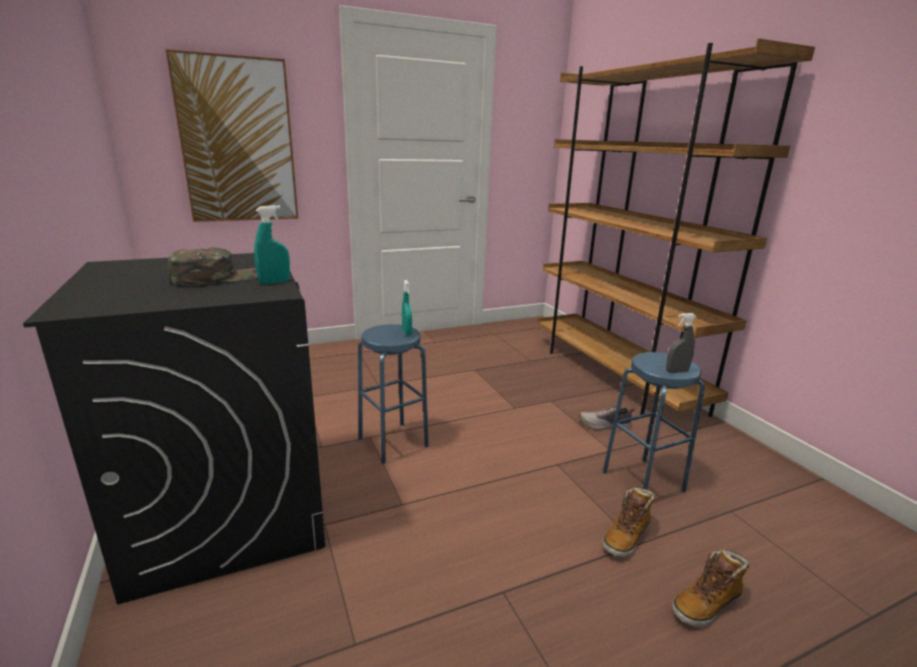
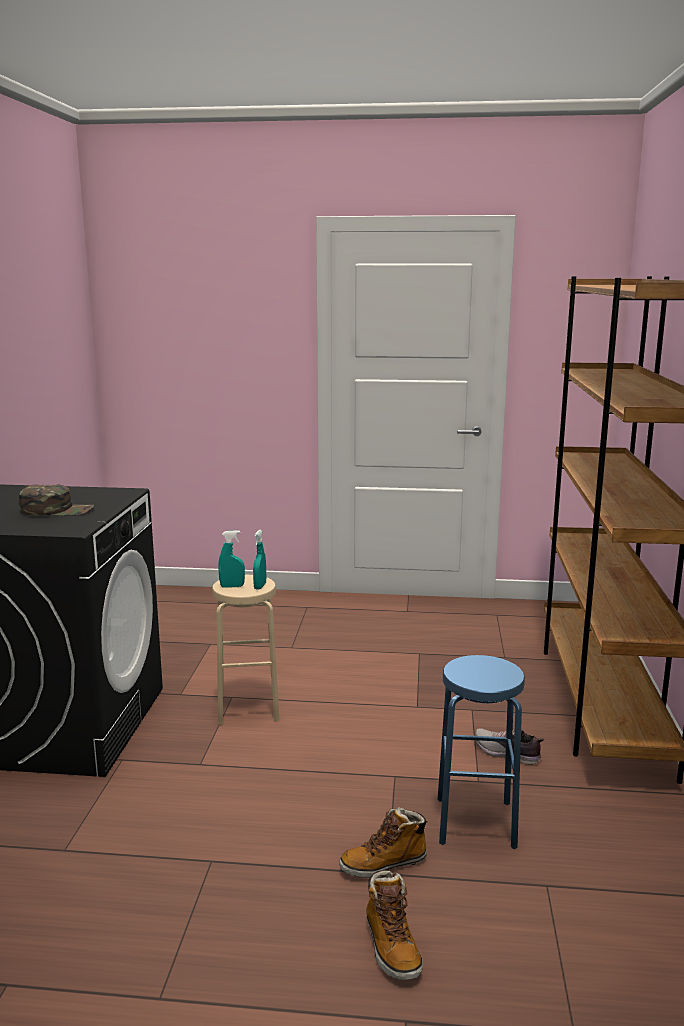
camera: 30 degrees right, 5 degrees down
(238, 141) = (203, 361): picture -> none
(274, 282) = (88, 520): turquoise spray bottle -> turquoise spray bottle (232, 586)
(393, 442) = (248, 707): blue stool -> beige stool
(676, 371) = (480, 682): grey spray bottle -> none
(706, 604) = (391, 946): boot -> boot turned 105 degrees counterclockwise

